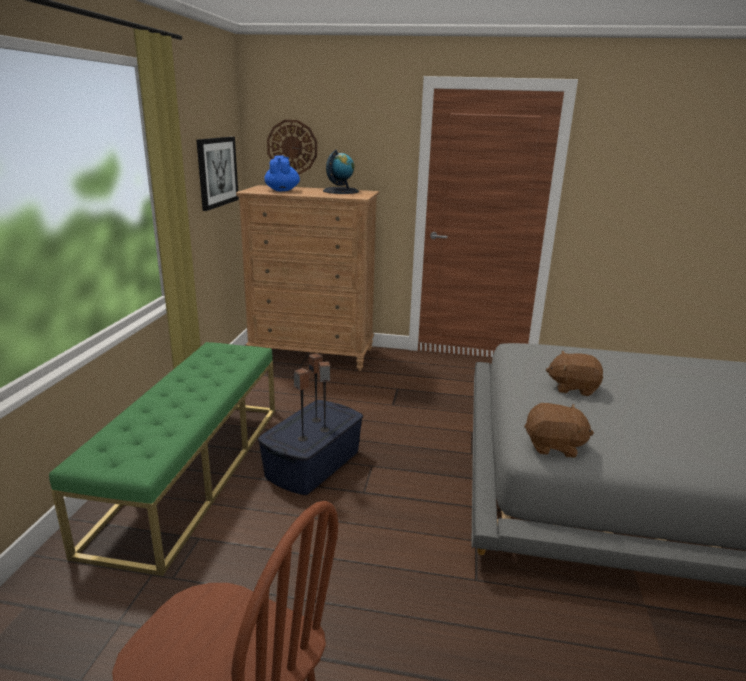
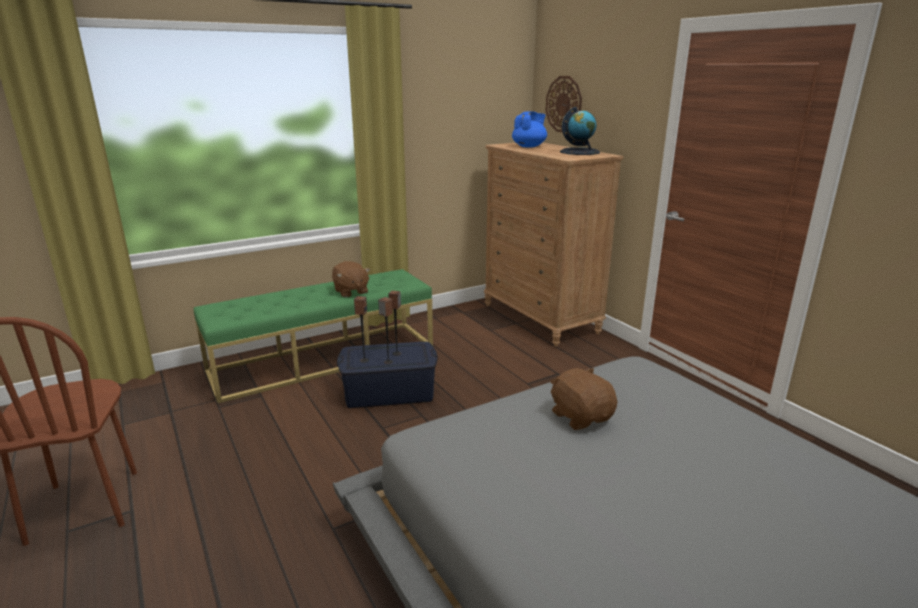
camera: 50 degrees right, 0 degrees up
(217, 172) = (476, 125): picture -> none
(554, 446) = (433, 443): brown plush toy -> brown plush toy (351, 291)

